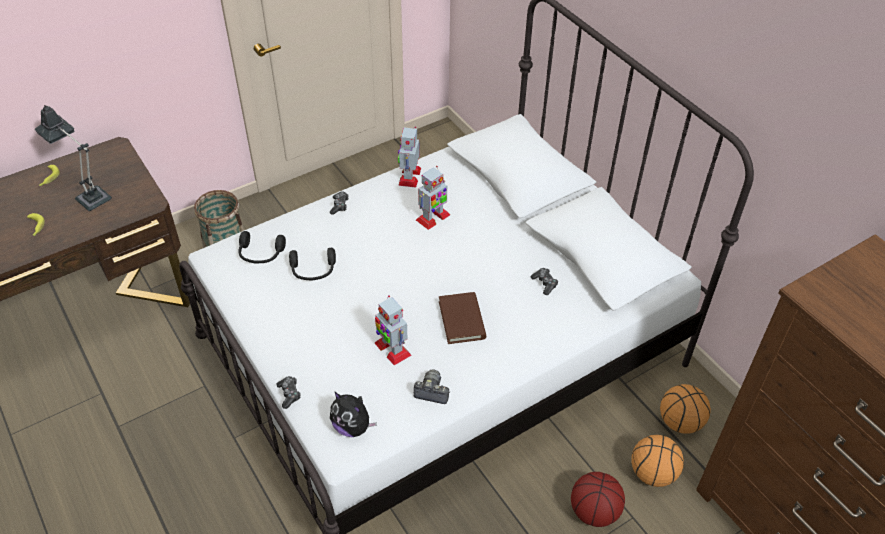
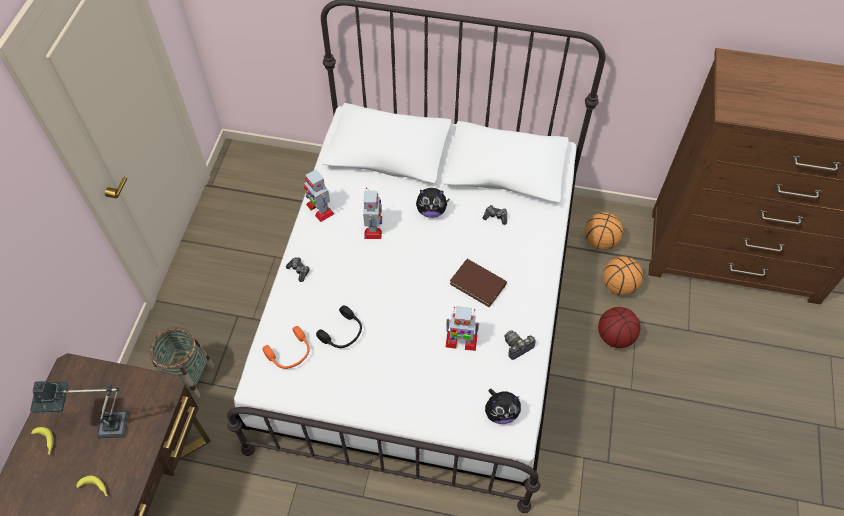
camera: 45 degrees left, 10 degrees up
(260, 254) = (290, 354): black headphones -> orange headphones
(289, 394) = (438, 429): game controller -> none
(495, 240) = (431, 211): none -> plush toy

